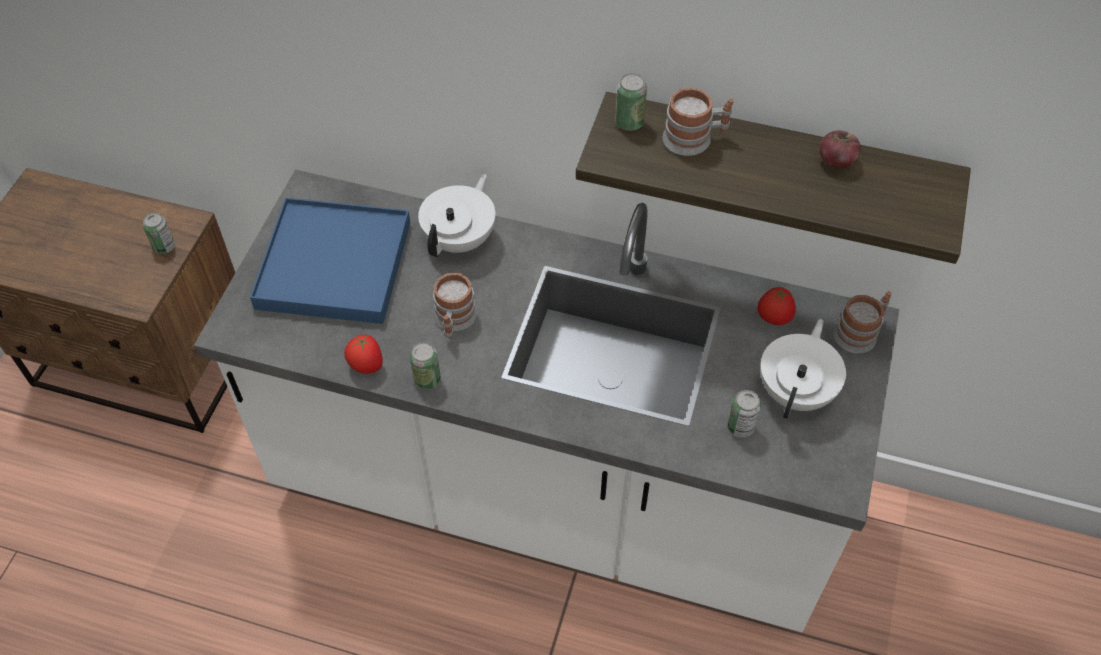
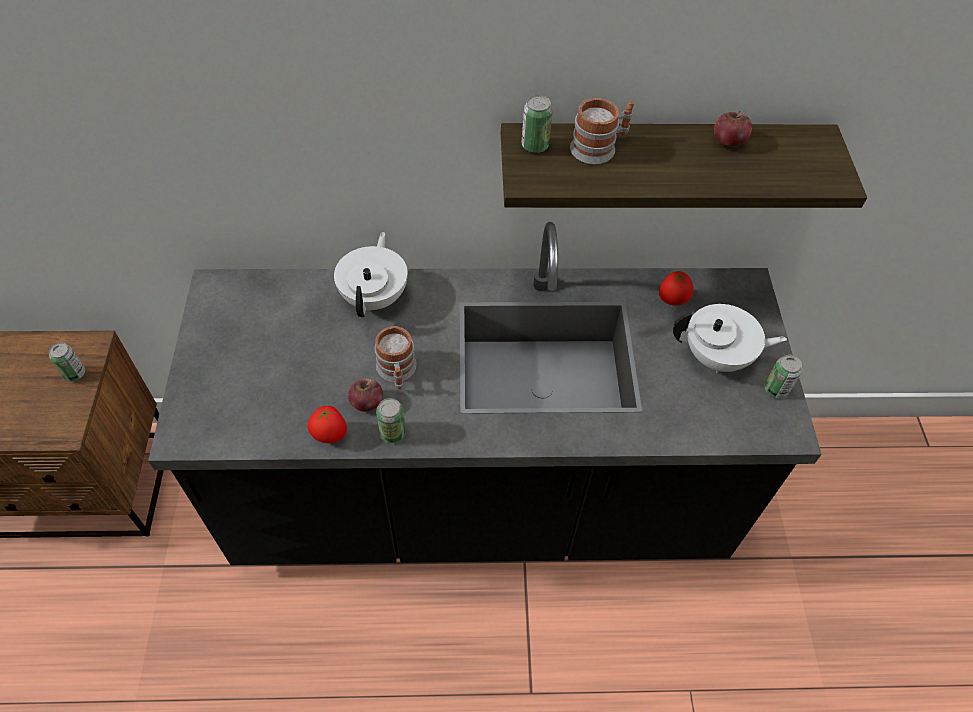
camera: 20 degrees left, 0 degrees up
(333, 265) = (263, 349): blue tray -> none
(413, 343) = (367, 402): none -> apple
(550, 495) = (480, 503): white counter -> black counter
(740, 427) = (685, 401): can -> can (775, 389)
(796, 391) = (717, 357): white teapot -> white teapot turned 90 degrees clockwise
(860, 332) = (746, 294): mug -> none

